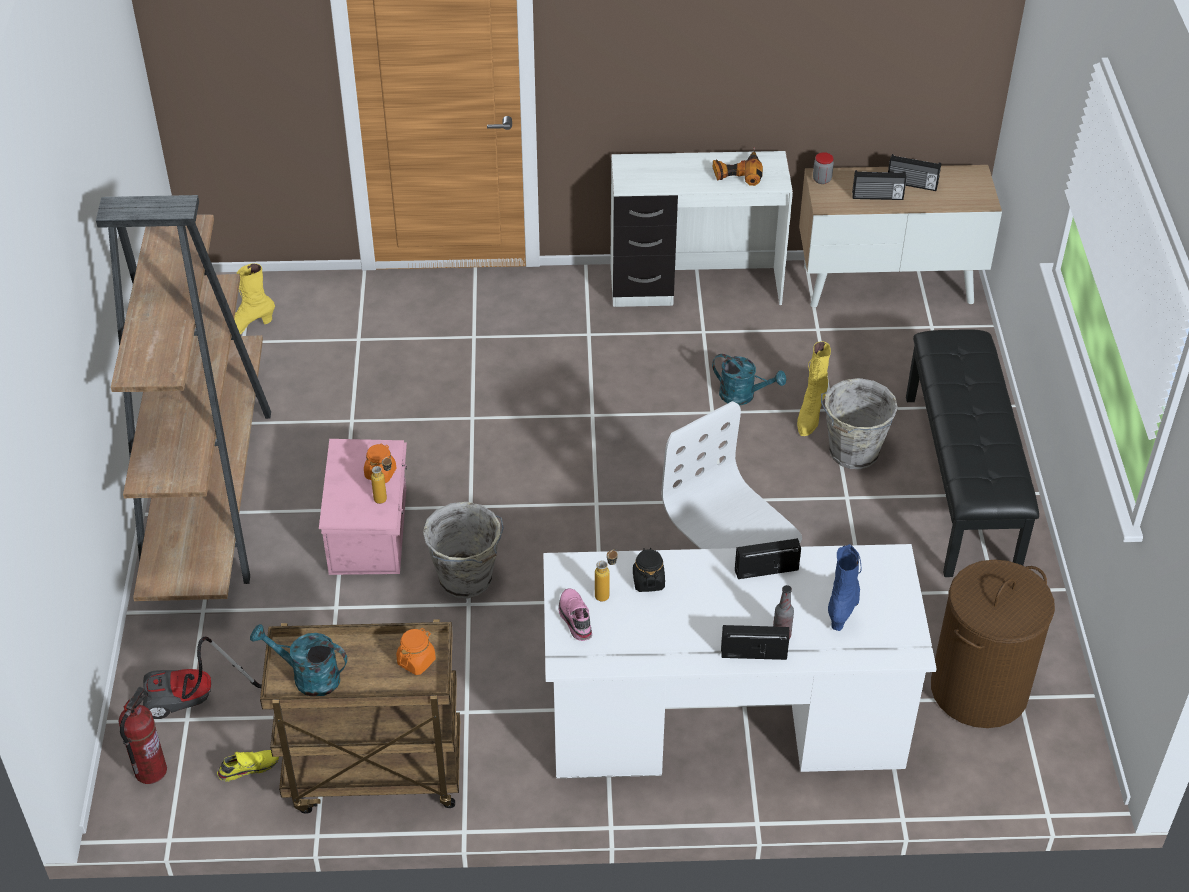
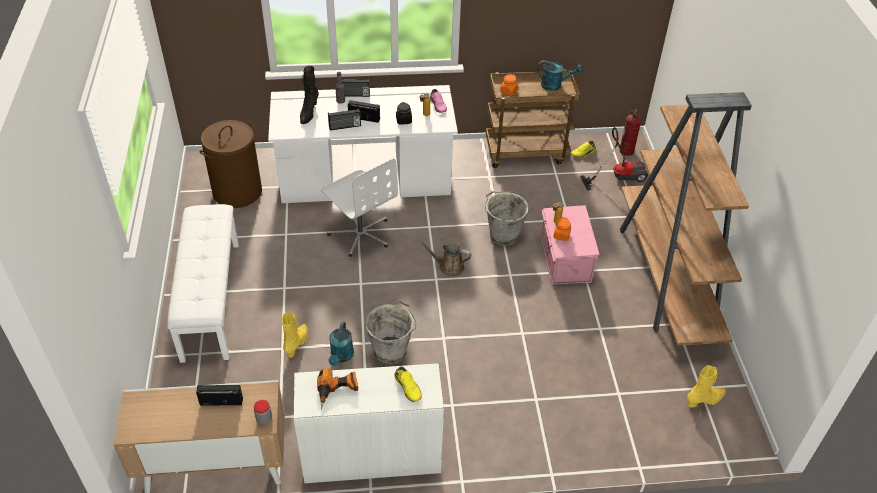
camera: 175 degrees right, 0 degrees up
(572, 523) = (448, 267): none -> brown watering can
(652, 172) = (408, 387): none -> yellow shoe
(743, 395) = (341, 357): turquoise watering can -> turquoise watering can turned 105 degrees counterclockwise
(843, 606) = (309, 113): blue boot -> black boot
(852, 453) = (274, 317): grey bucket -> grey bucket (391, 350)
(912, 184) = (188, 417): radio -> radio (364, 118)
(962, 482) = (210, 299): black bench -> white bench

